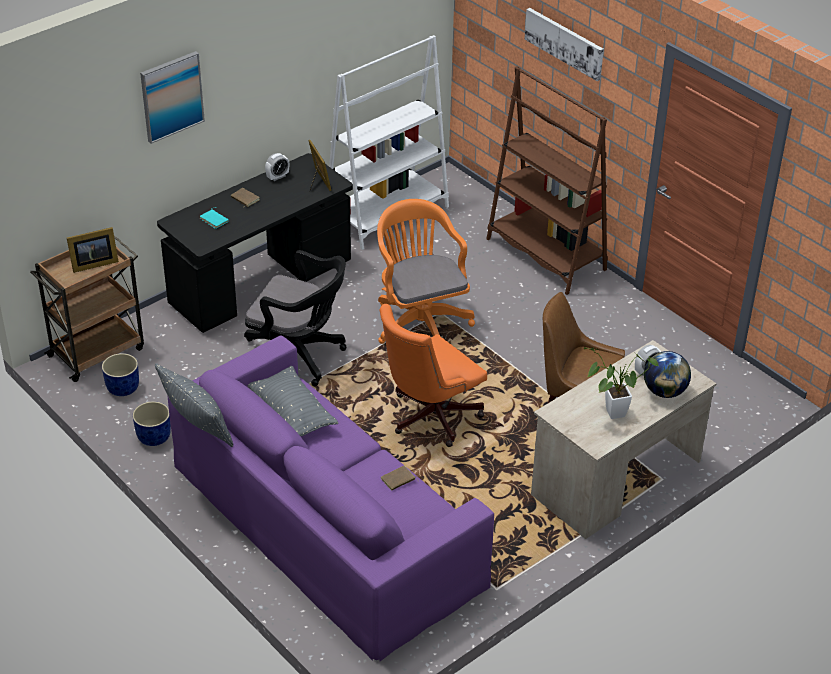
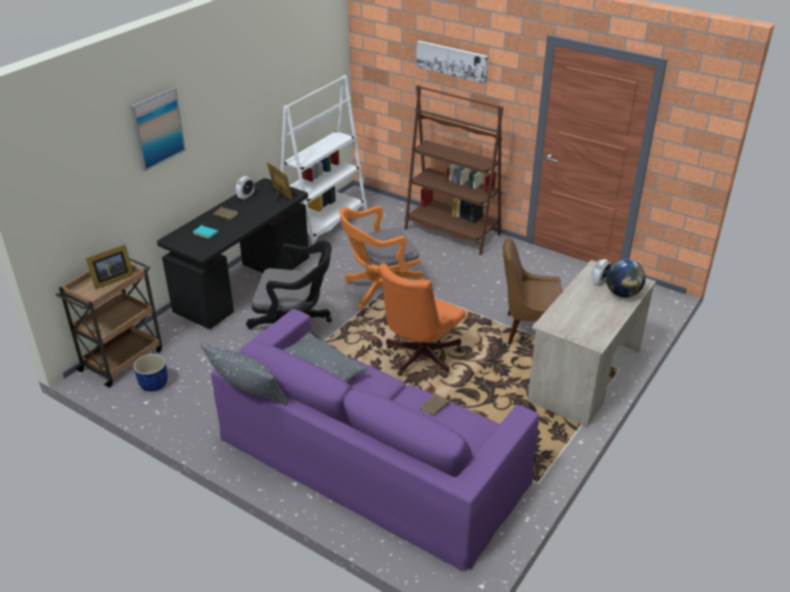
camera: 15 degrees left, 5 degrees down
(153, 436) = (194, 418): blue planter -> none
(420, 321) = (380, 291): orange office chair -> orange office chair turned 75 degrees counterclockwise
(610, 414) = (592, 317): potted plant -> none

